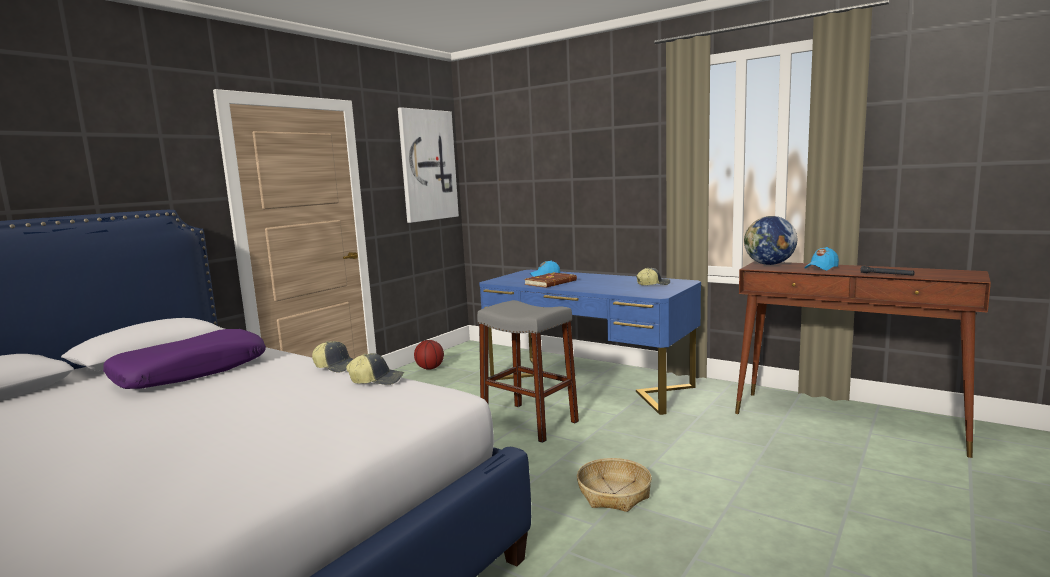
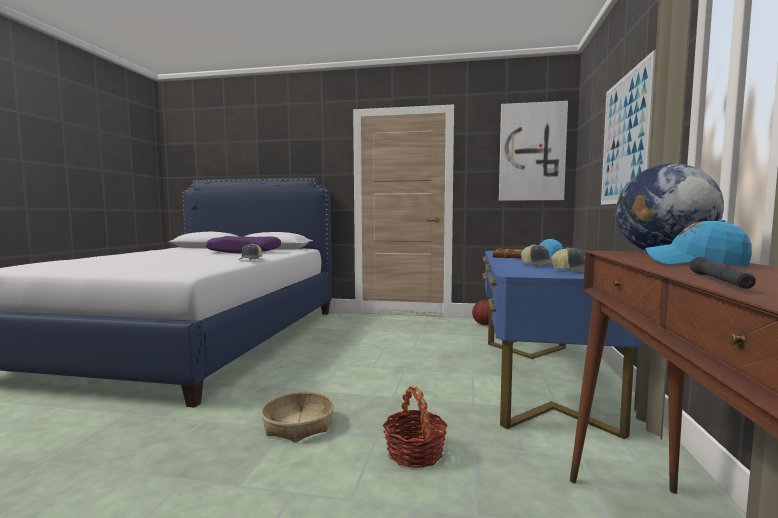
camera: 65 degrees right, 5 degrees down
(377, 380) = (223, 264): cap -> cap (539, 265)
(529, 422) = (417, 371): grey stool -> none
(588, 172) = (625, 139): none -> picture
(687, 450) = (415, 453): none -> basket

